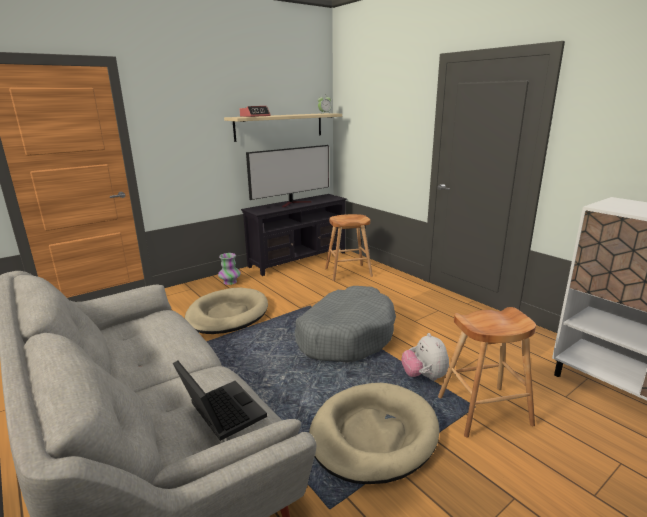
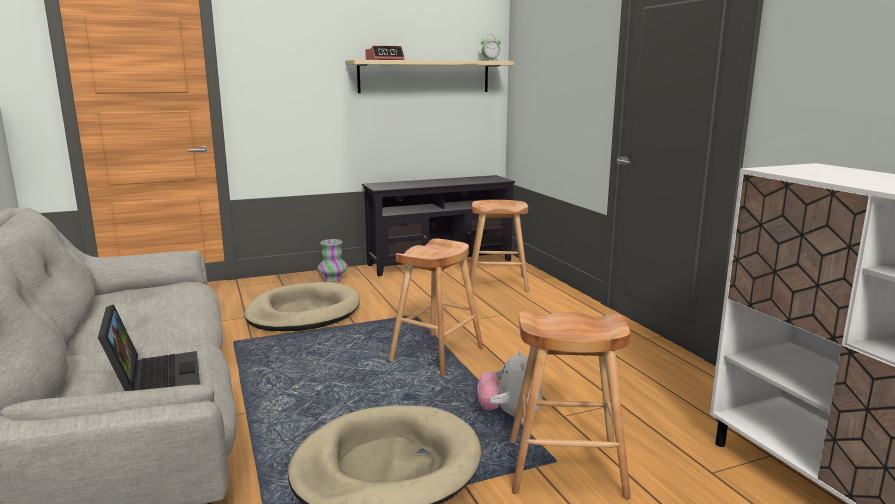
camera: 15 degrees right, 5 degrees down
(294, 203) = (437, 182): television -> none
(345, 335) = (437, 354): grey dog bed -> brown stool

